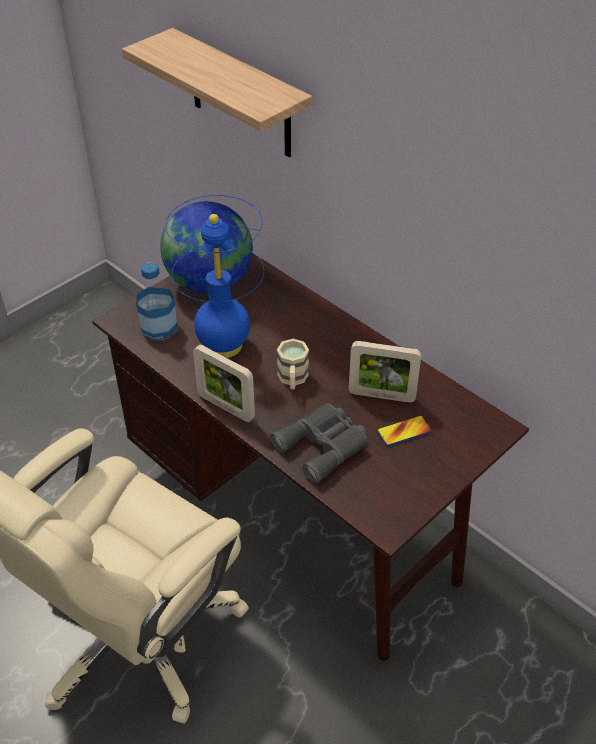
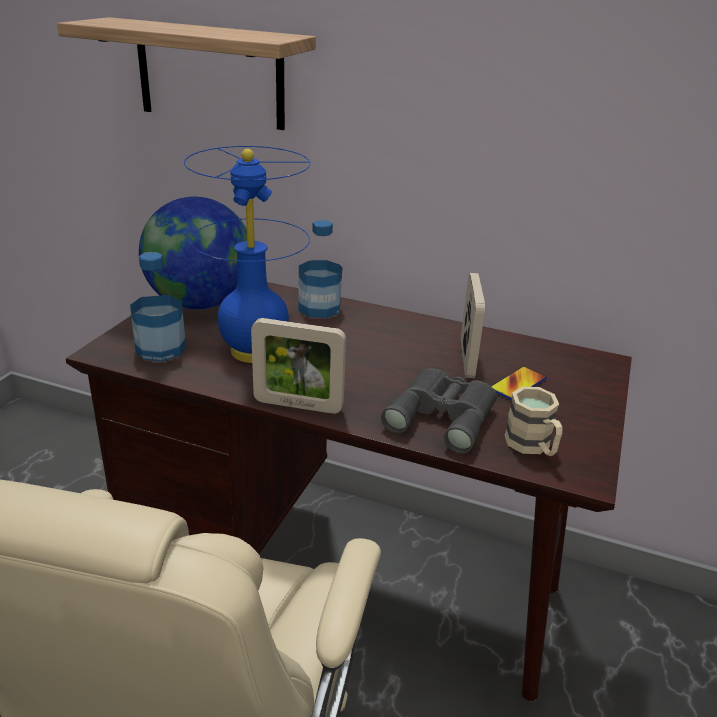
camera: 25 degrees left, 15 degrees down
(292, 379) = (358, 365): beige mug -> beige mug (532, 446)
(299, 309) = (319, 308): none -> bottle
(382, 395) = (467, 360): picture frame -> picture frame turned 75 degrees counterclockwise

